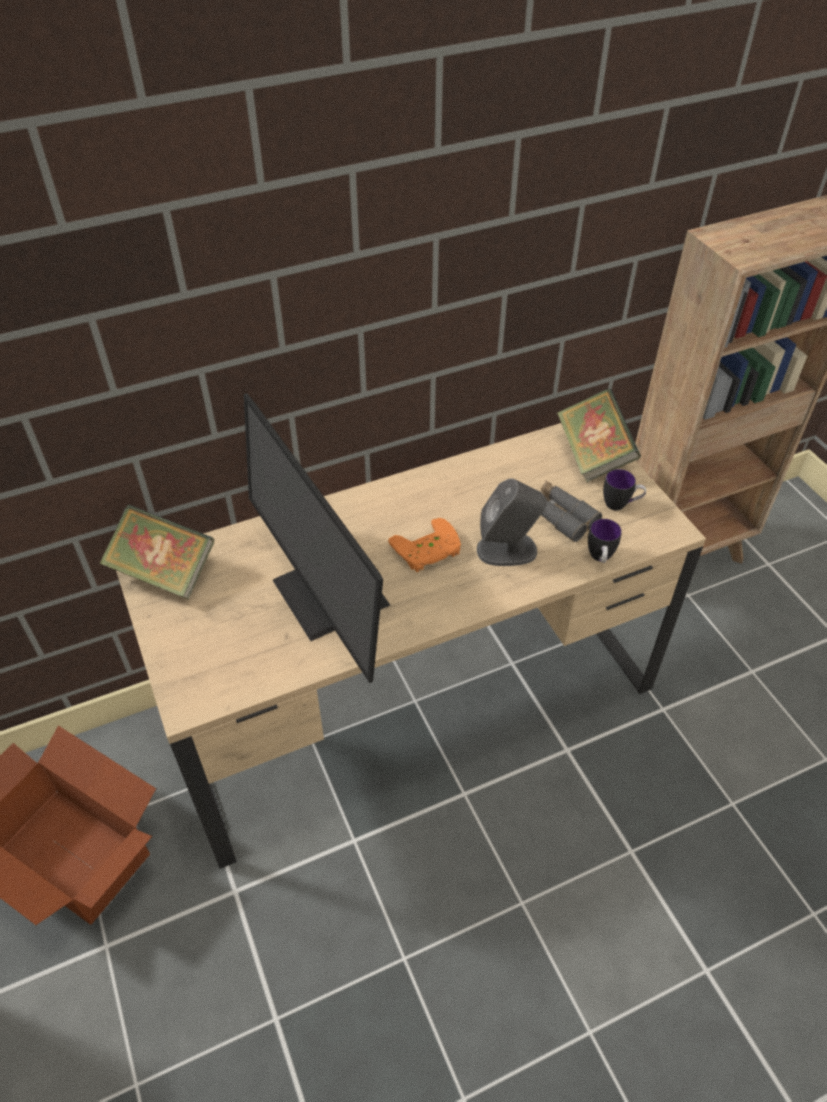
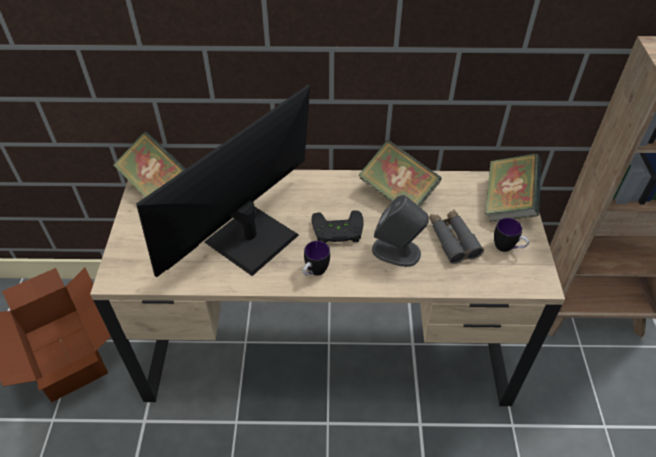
camera: 25 degrees right, 0 degrees up
(327, 593) = (250, 237): monitor -> monitor turned 45 degrees clockwise
(428, 551) = (337, 232): orange game controller -> black game controller
(469, 484) = (397, 194): none -> book
(600, 559) = (465, 284): mug -> mug (314, 273)

